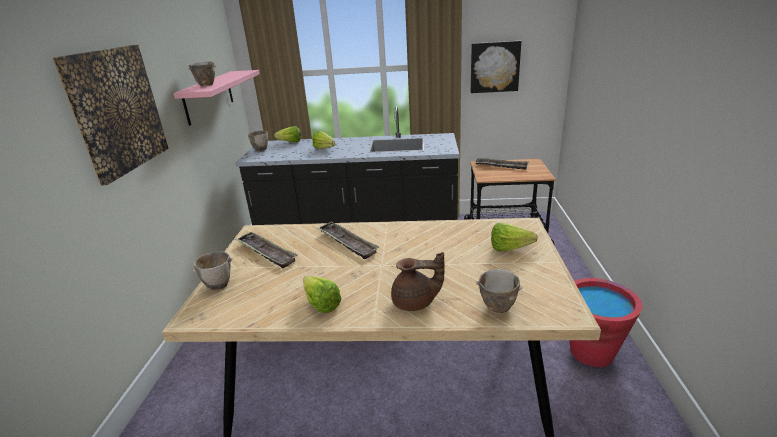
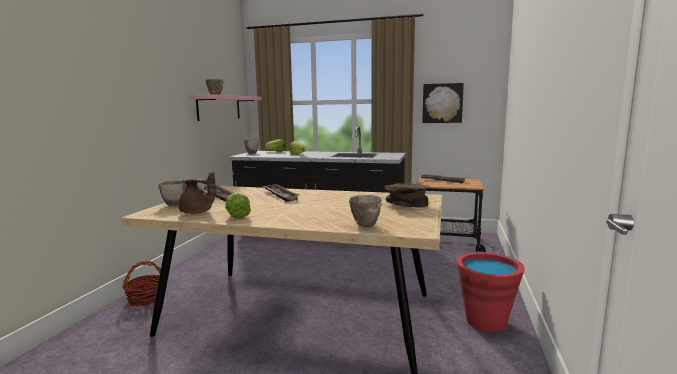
camera: 10 degrees right, 15 degrees down
(117, 111) = (143, 91): picture -> none
(190, 383) = (146, 299): none -> basket
(415, 303) = (305, 219): brown teapot -> brown teapot (197, 212)
(513, 249) = (405, 205): lettuce -> brown bowl

